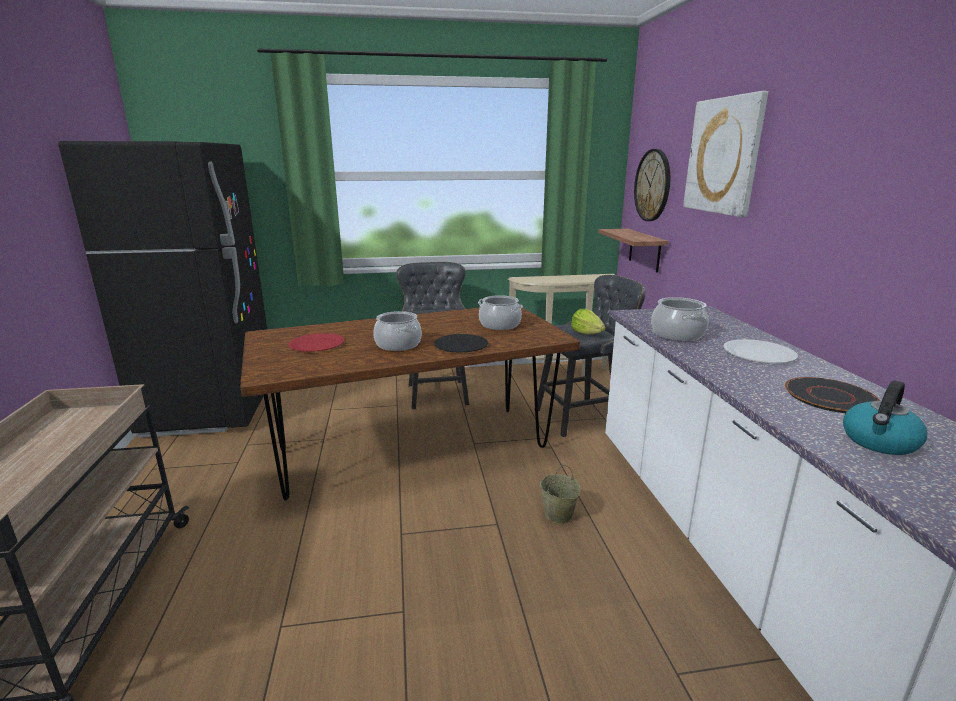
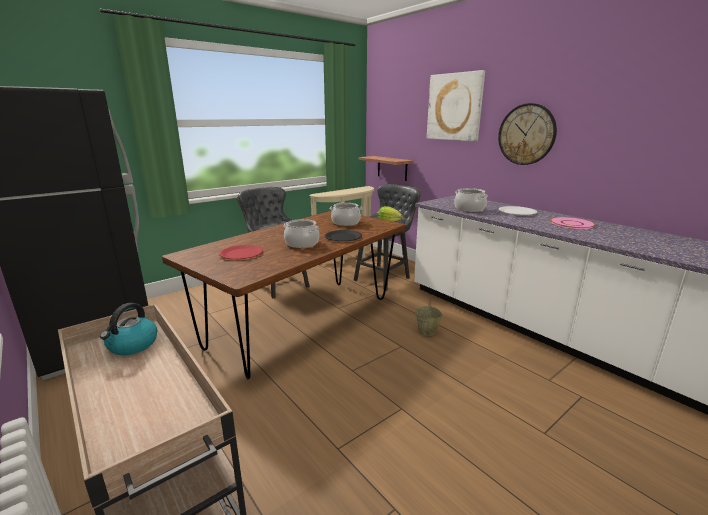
camera: 30 degrees left, 0 degrees up
(652, 185) = (394, 127): wall clock -> wall clock (526, 134)
(830, 396) = (571, 224): black plate -> pink plate
(879, 442) = (614, 236): kettle -> kettle (132, 345)

